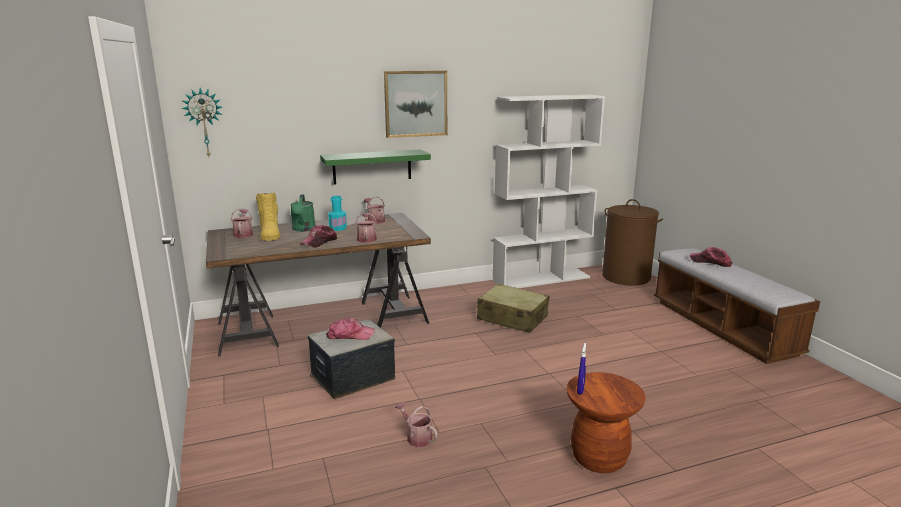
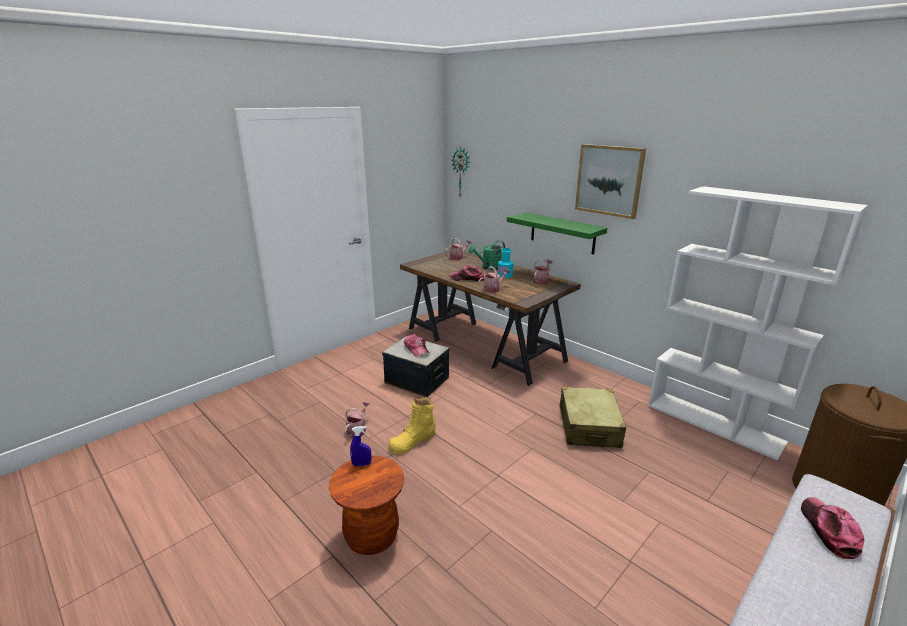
camera: 65 degrees right, 5 degrees up
(270, 234) = (467, 263): yellow boot -> yellow boot (413, 441)

